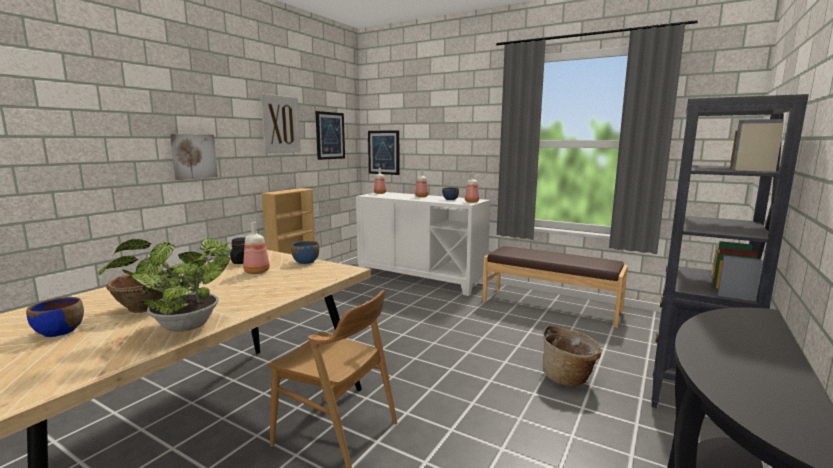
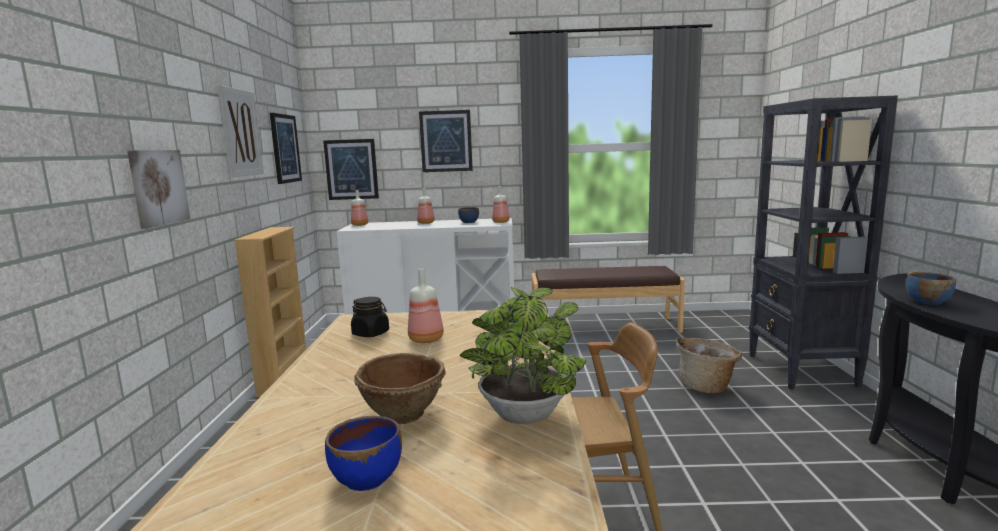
camera: 30 degrees left, 0 degrees up
(305, 261) = (453, 316): blue bowl -> blue bowl (927, 301)
(447, 133) = (446, 141): none -> picture

